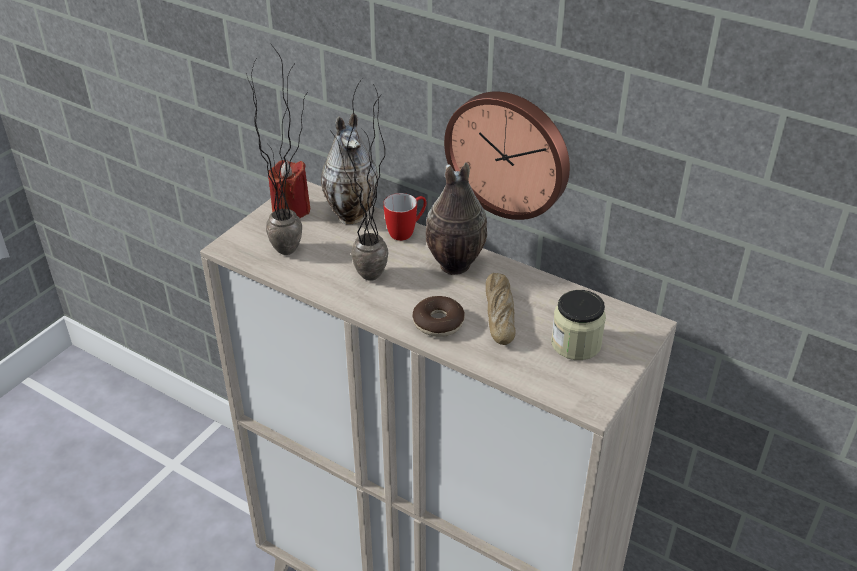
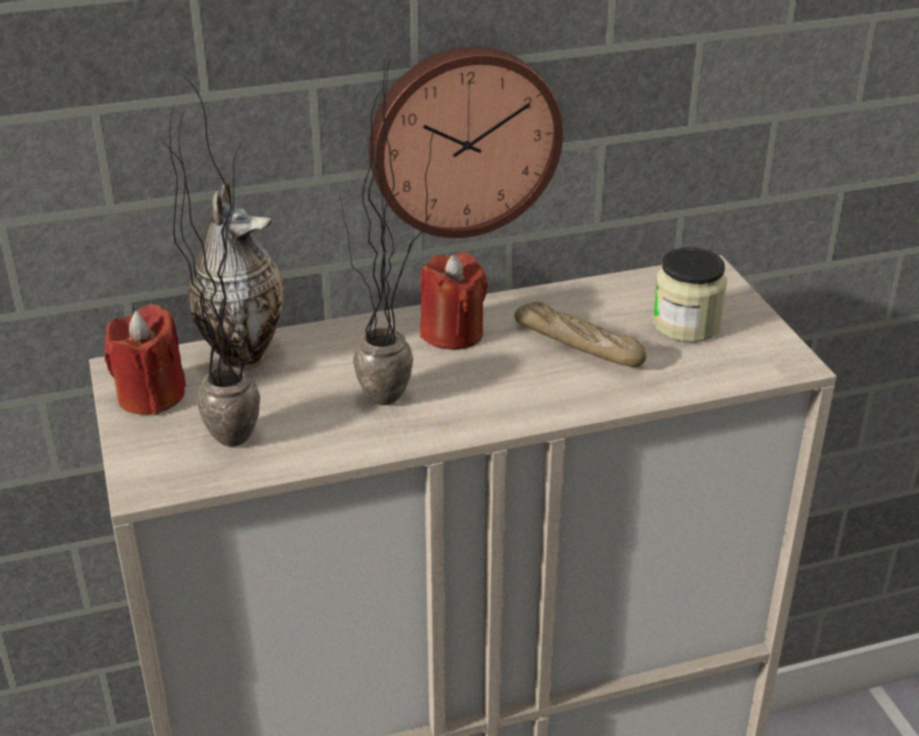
camera: 50 degrees left, 5 degrees down
(406, 232) = (339, 333): mug -> none
(438, 323) = (539, 392): donut -> none
(454, 266) = (452, 333): vase -> red candle

